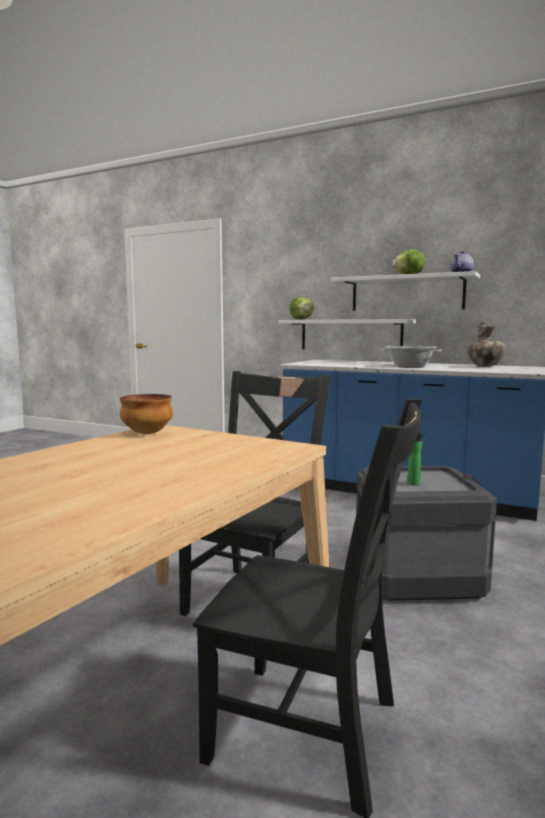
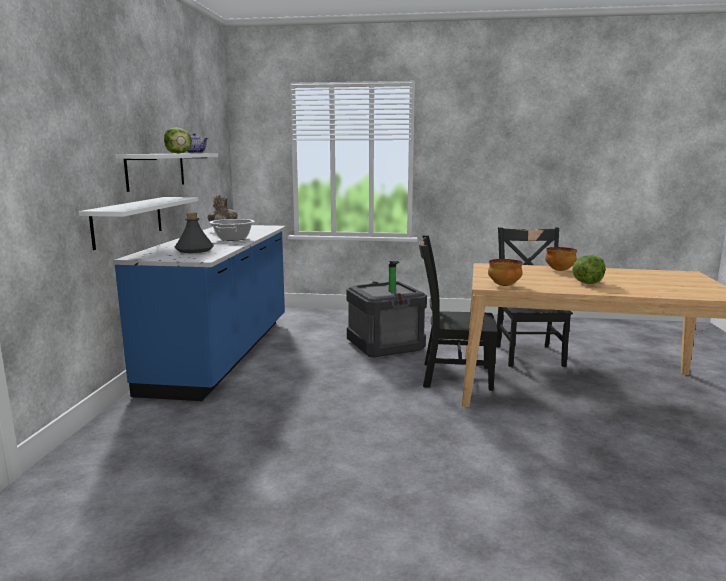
camera: 110 degrees left, 5 degrees up
(182, 477) = (560, 270): none -> bowl
(302, 319) = (119, 208): lettuce -> lettuce (587, 283)
(342, 363) = (194, 250): none -> grey bottle

